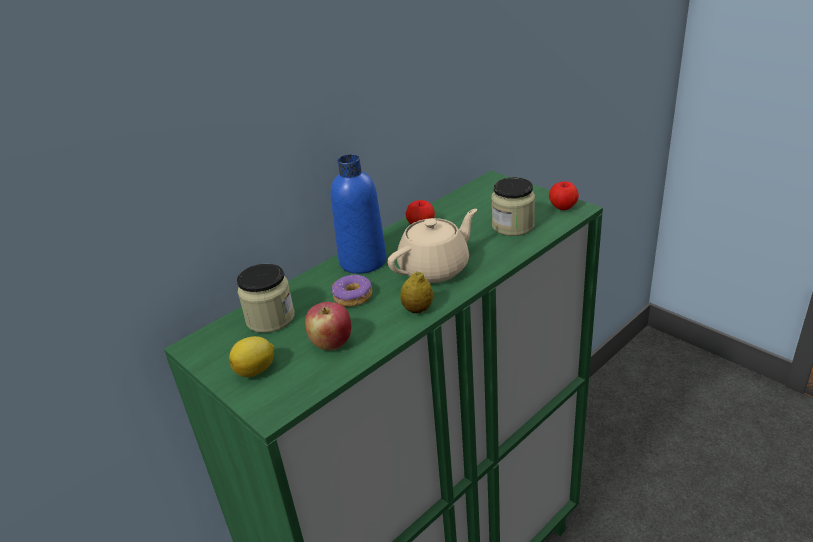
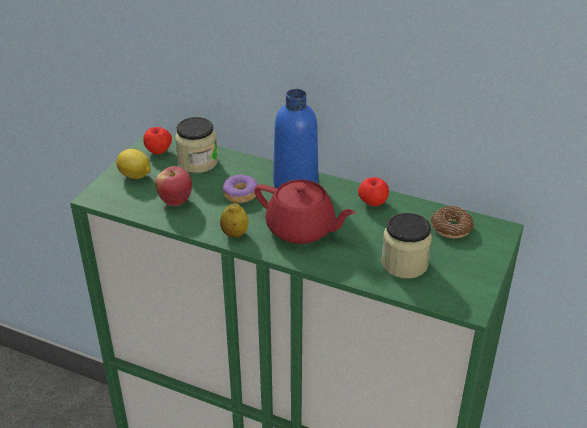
camera: 65 degrees right, 5 degrees up
(435, 268) = (301, 229): beige teapot -> red teapot
(478, 198) = (451, 228): none -> donut
(563, 207) = (465, 294): apple -> apple (158, 151)

